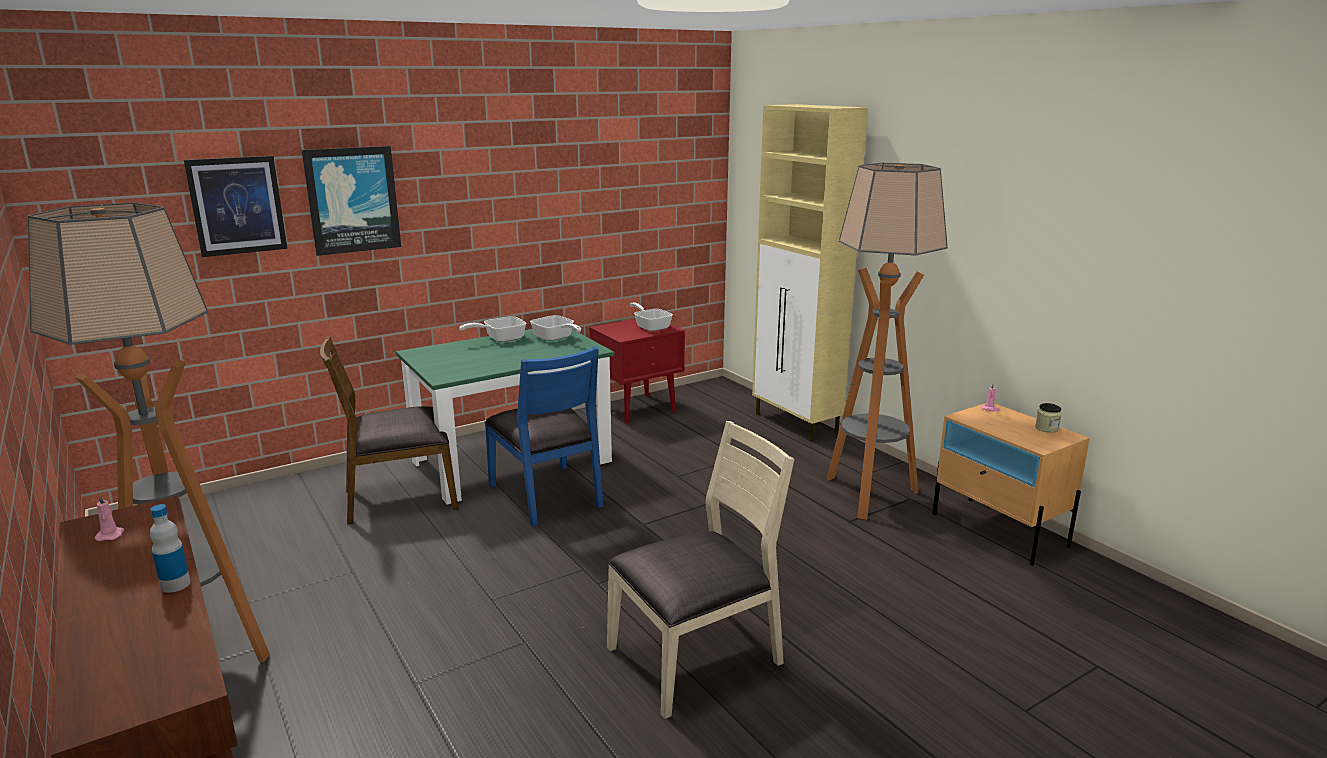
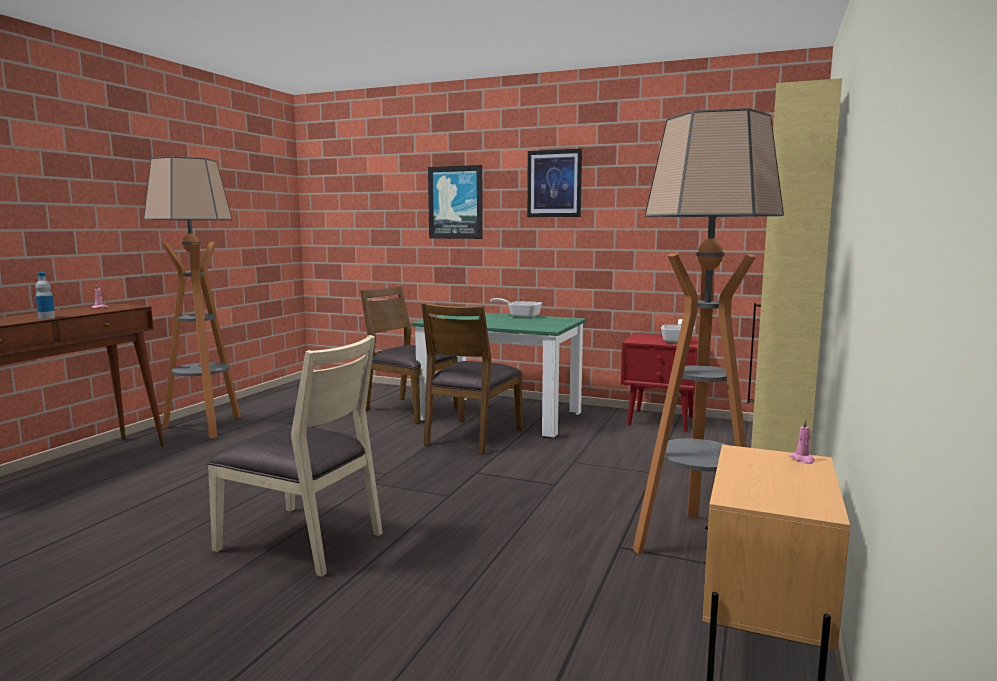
camera: 55 degrees right, 10 degrees down
(237, 205) = (392, 201): picture -> picture (554, 183)
(547, 495) = (472, 437): blue chair -> brown chair
(555, 338) = (550, 321): frying pan -> none
(1046, 428) = (814, 495): jar -> none

